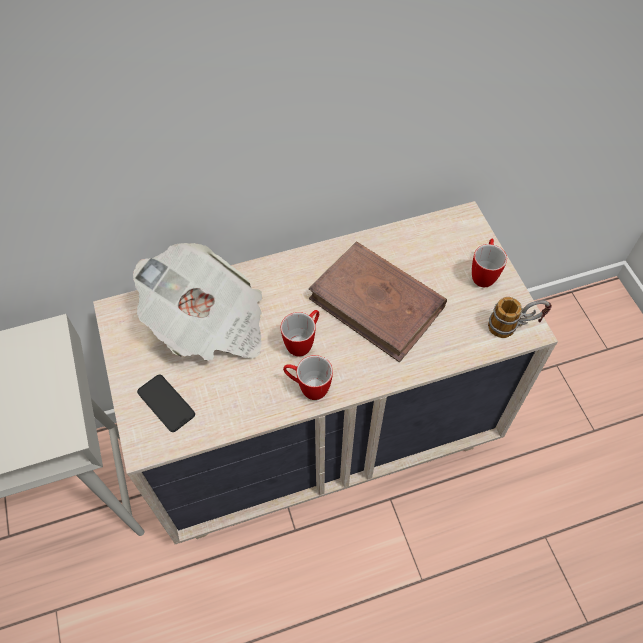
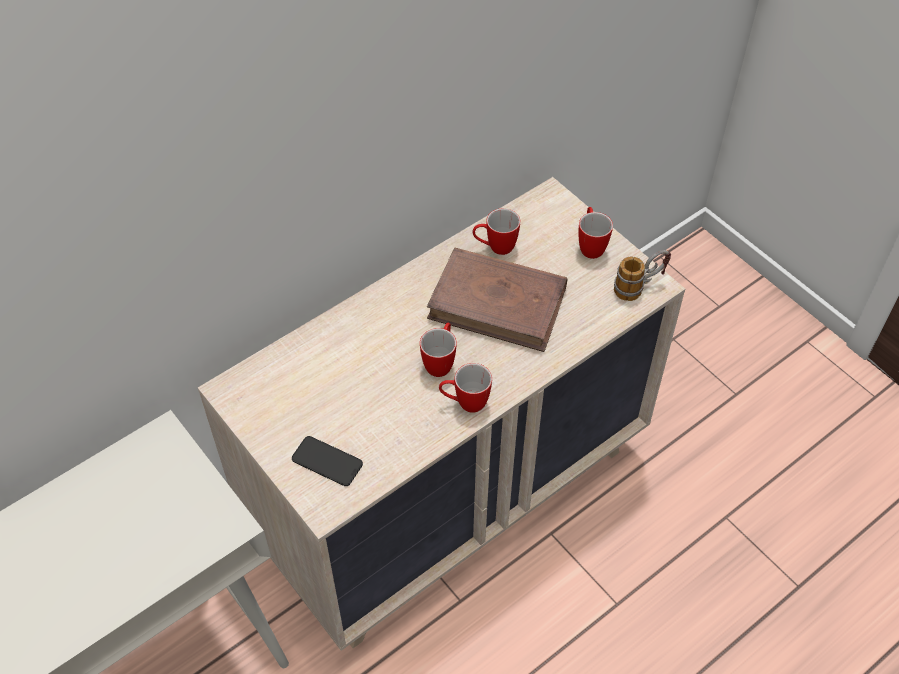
camera: 20 degrees left, 5 degrees down
(209, 323) = (334, 372): newspaper -> none
(396, 251) = (495, 247): none -> mug

